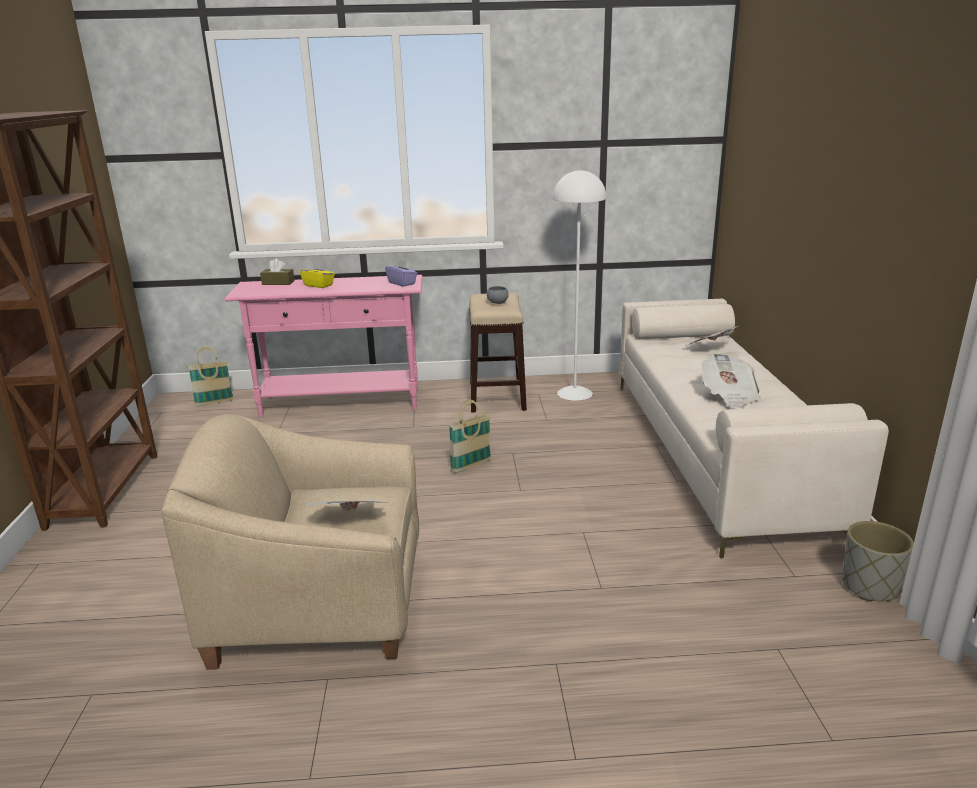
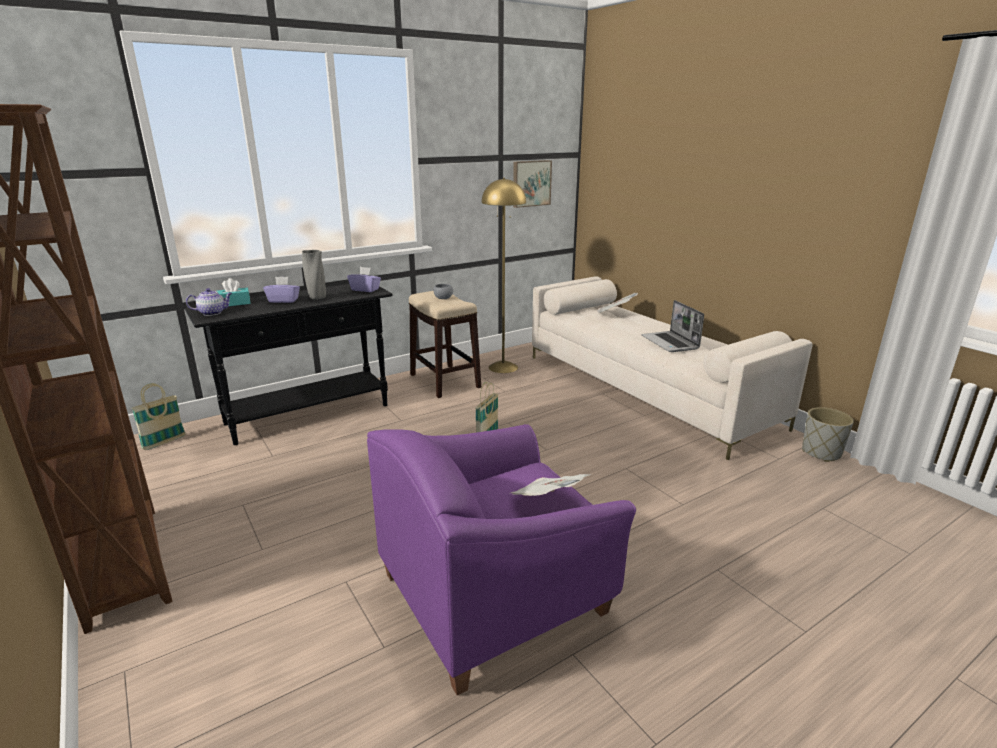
camera: 30 degrees left, 0 degrees up
(250, 289) = (213, 313): none -> teapot
(278, 283) = (234, 303): brown tissue box -> turquoise tissue box
(319, 285) = (283, 300): yellow tissue box -> purple tissue box
(320, 606) = (495, 595): beige armchair -> purple armchair
(341, 403) = (309, 414): pink console table -> black console table
(348, 287) = (317, 298): none -> grey vase
(575, 393) = (503, 367): white floor lamp -> yellow floor lamp
(646, 175) = (531, 183): none -> picture
(729, 396) = (670, 343): newspaper -> laptop

